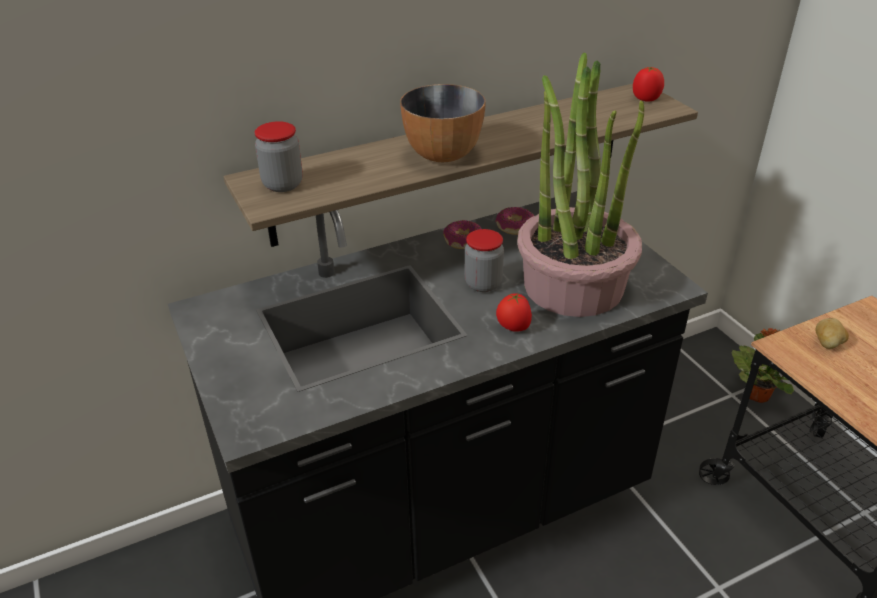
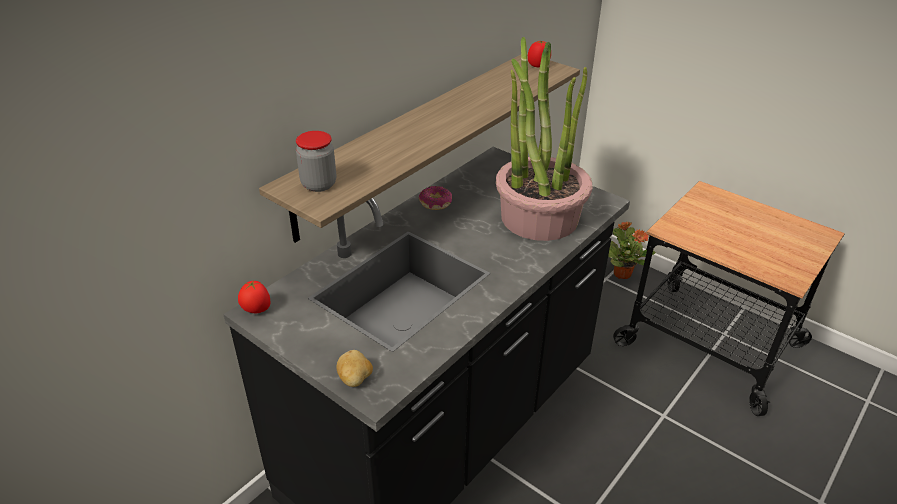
camera: 25 degrees left, 0 degrees up
(442, 155) = (426, 135): bowl -> none
(483, 284) = (474, 232): jar -> none
(513, 328) = (519, 259): tomato -> tomato (256, 310)
(514, 227) = (466, 183): donut -> none
(827, 344) = (692, 220): potato -> potato (355, 379)

